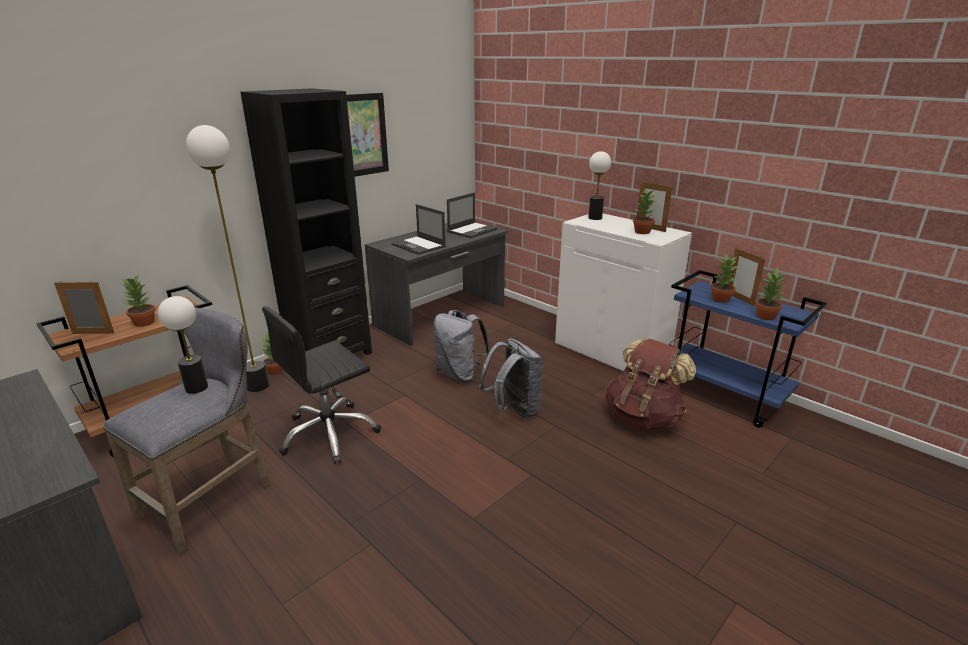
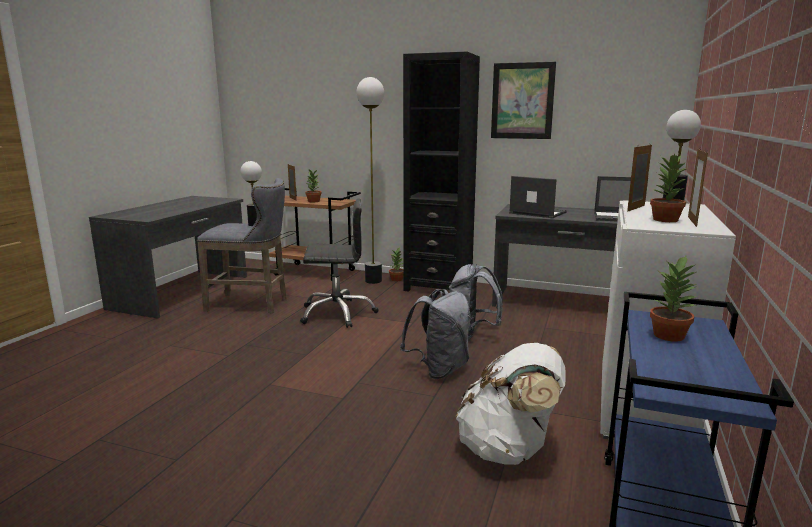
camera: 65 degrees right, 10 degrees down
(329, 434) = (337, 313): black office chair -> black office chair turned 150 degrees clockwise
(419, 246) = (537, 213): laptop -> laptop turned 105 degrees clockwise
(643, 418) = (508, 449): brown backpack -> white backpack
(740, 299) = (699, 348): picture frame -> picture frame (636, 208)
(766, 316) = (657, 369): potted plant -> none

